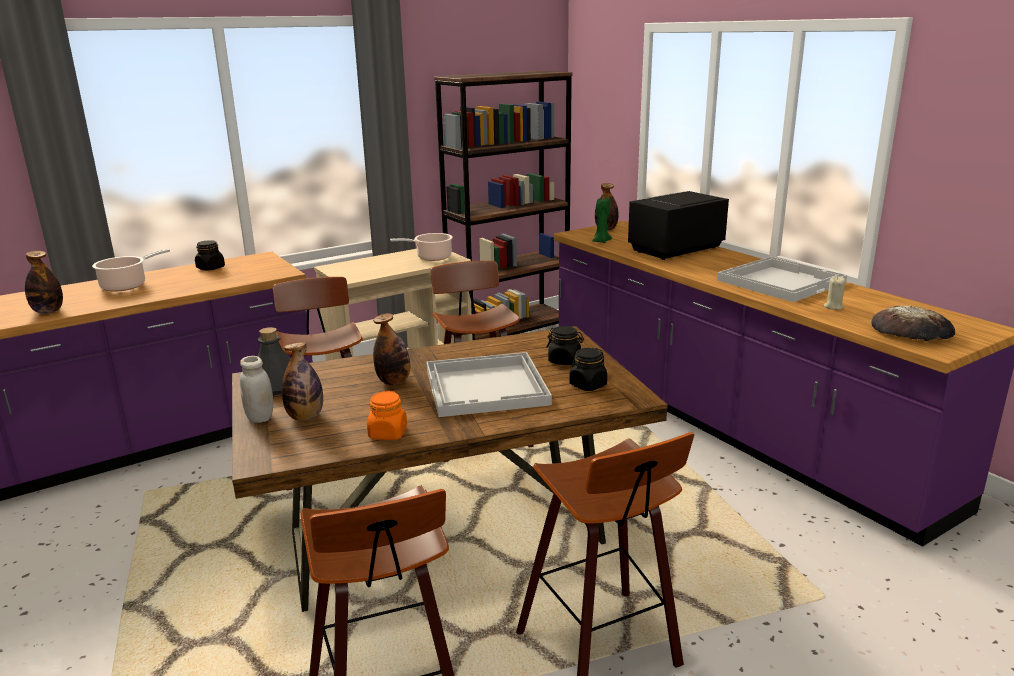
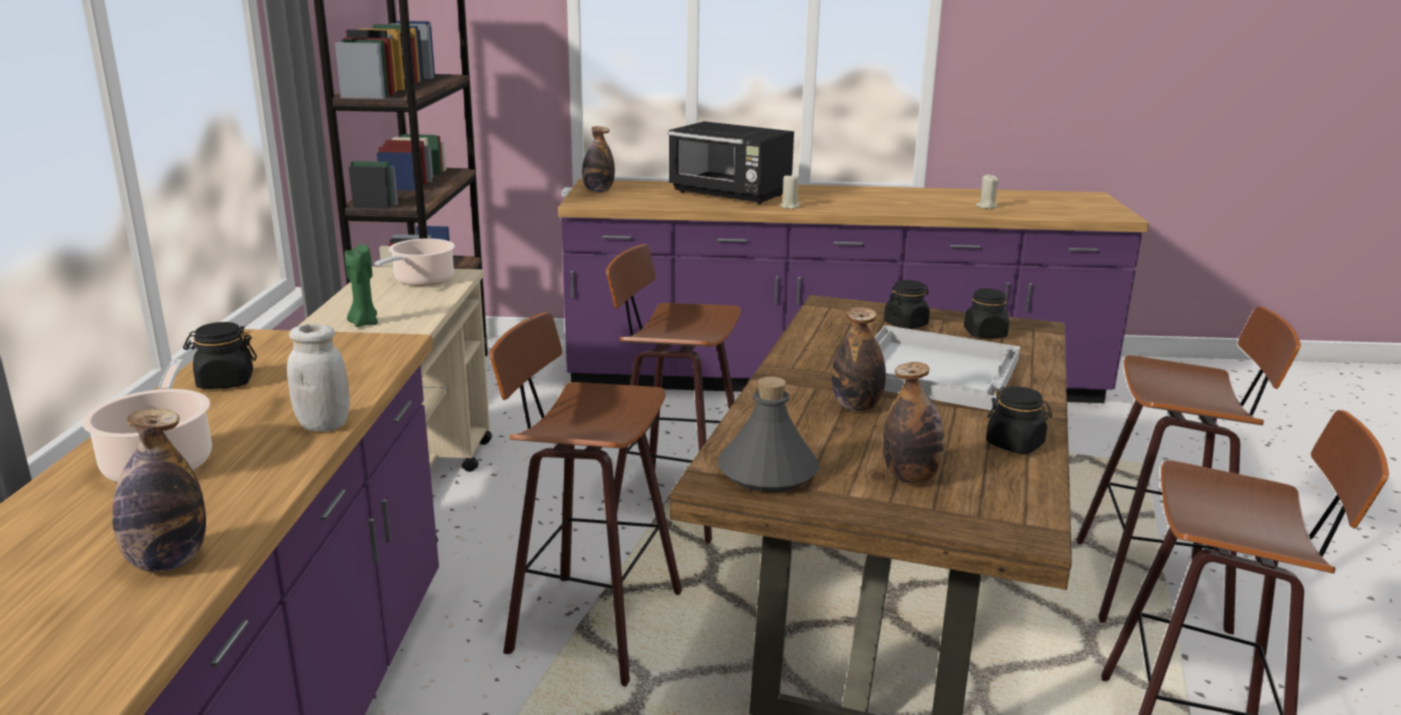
camera: 55 degrees left, 0 degrees up
(260, 417) = (879, 505): white jar -> white jar (324, 425)
(388, 433) = (1015, 444): orange jar -> black jar
(601, 241) = (639, 203): green candle -> green candle (364, 323)
(674, 249) = (730, 194): black microwave -> black microwave turned 60 degrees counterclockwise
(680, 266) = (790, 206): none -> beige candle
(780, 281) = (895, 198): white tray -> none
(912, 331) = (1073, 209): bread -> none

